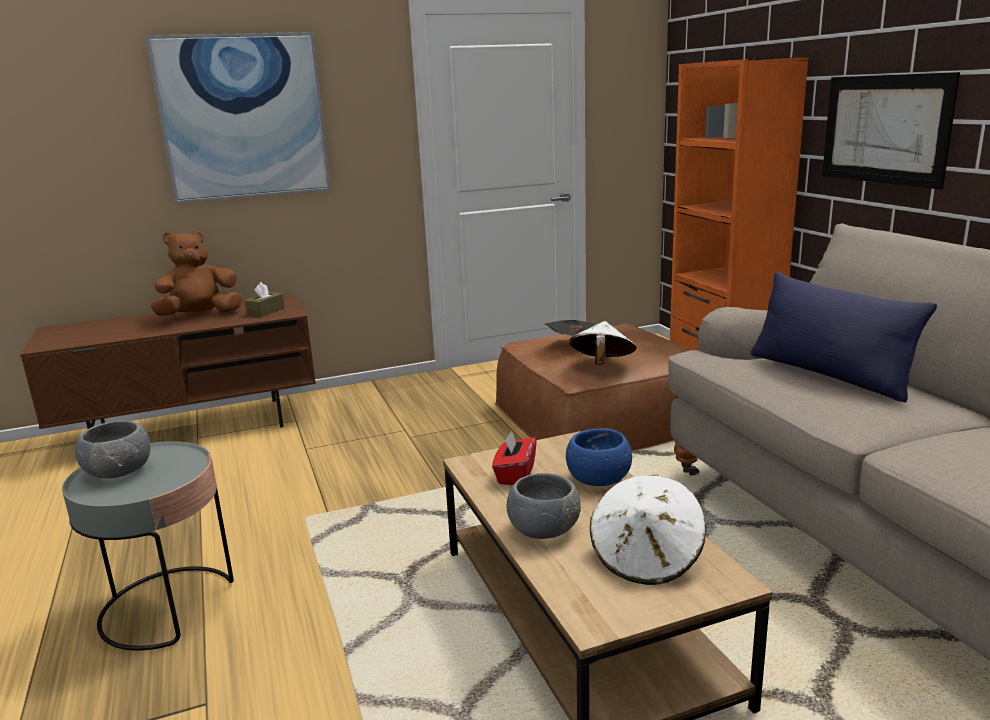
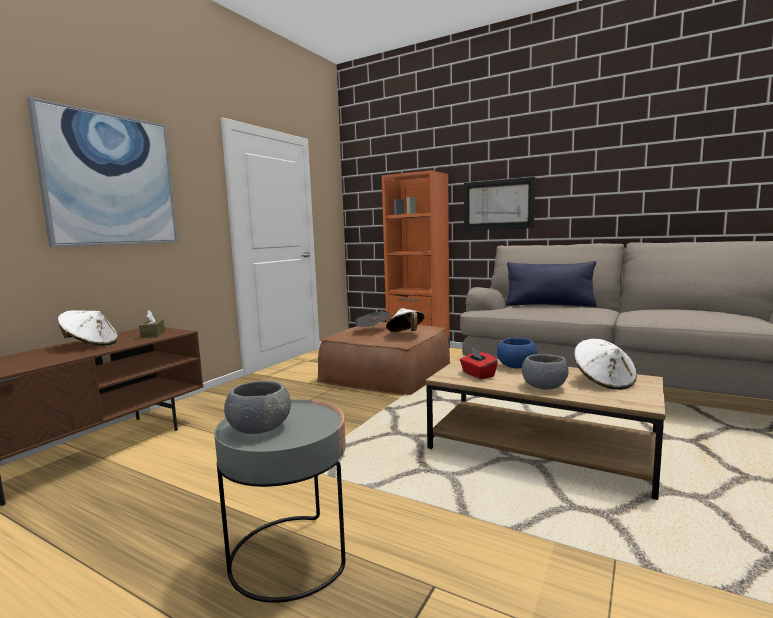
camera: 40 degrees left, 10 degrees down
(200, 316) = (91, 345): brown plush toy -> white hat

